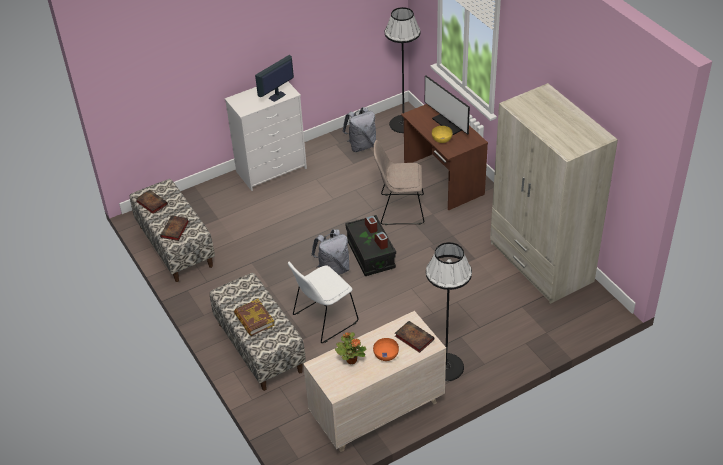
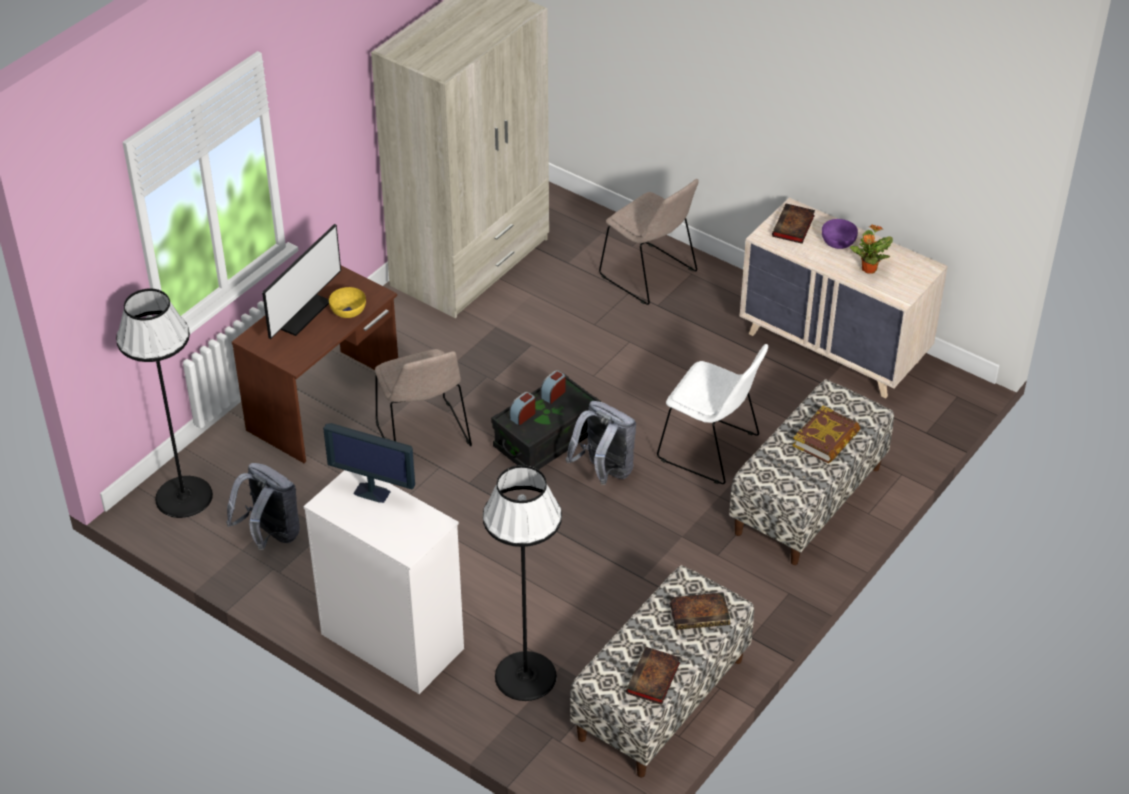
camera: 115 degrees left, 0 degrees up
(386, 355) = (838, 242): orange bowl -> purple bowl
(445, 366) = (718, 306): black floor lamp -> black floor lamp (525, 676)
(491, 342) = (650, 275): none -> beige chair

